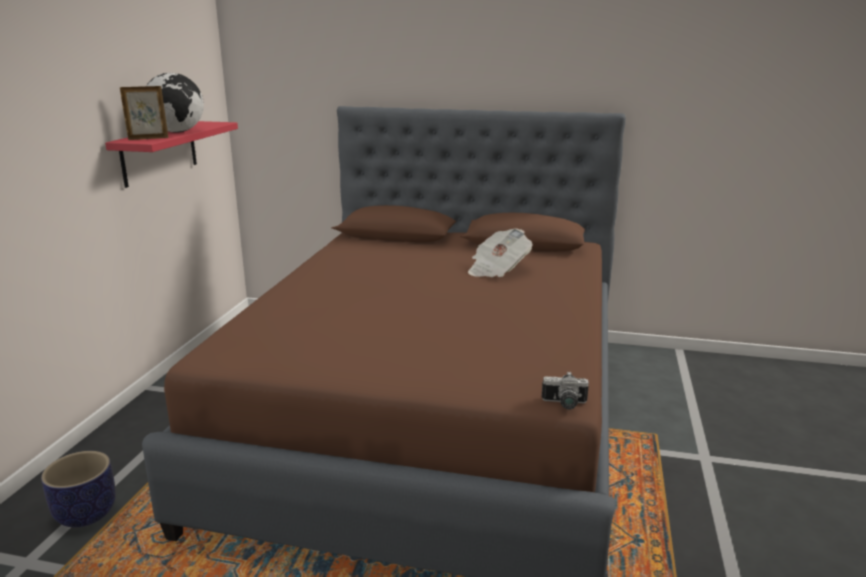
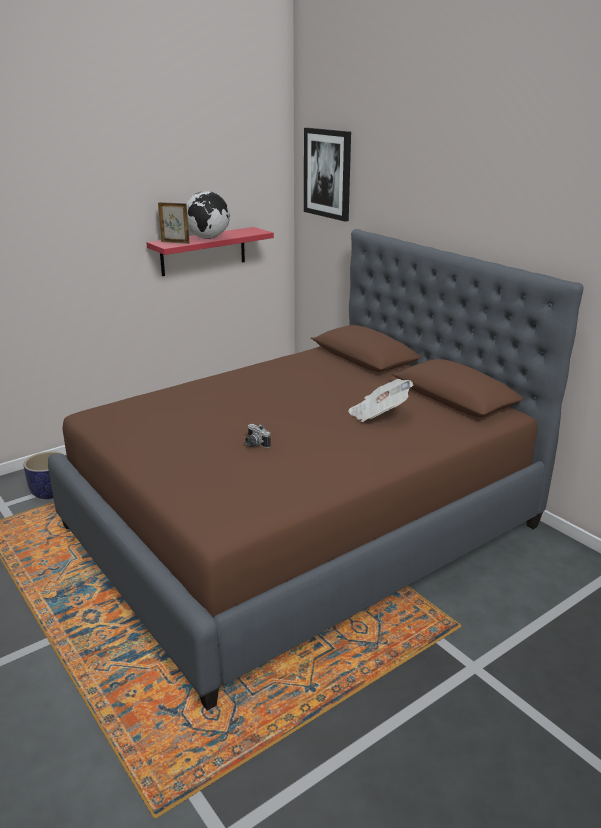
camera: 40 degrees right, 5 degrees up
(281, 53) = (328, 173): none -> picture
(564, 404) = (209, 535): camera -> camera (254, 444)

